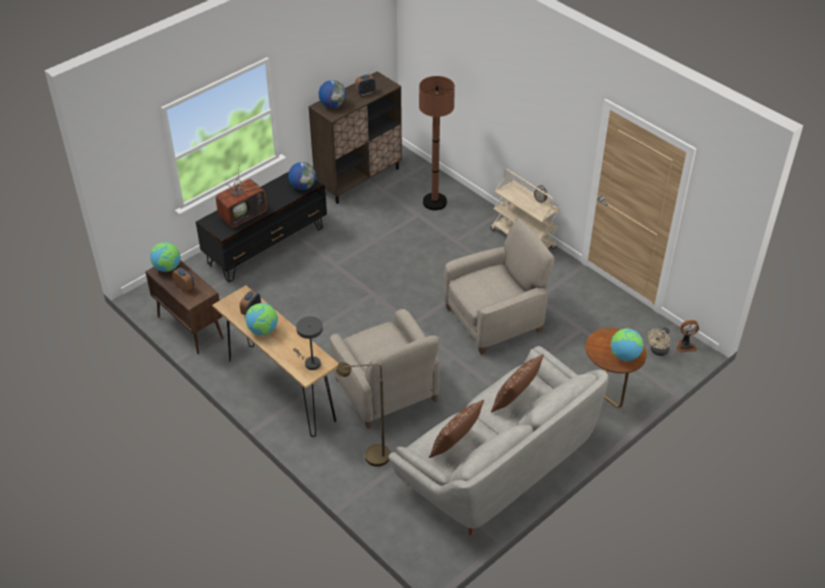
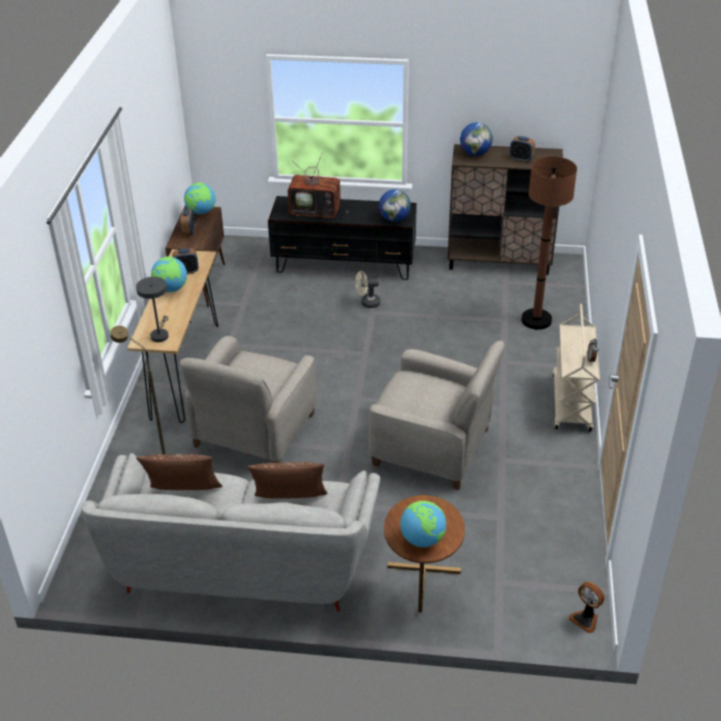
camera: 50 degrees right, 5 degrees down
(658, 351) = (545, 599): beige fan -> beige fan (367, 303)

